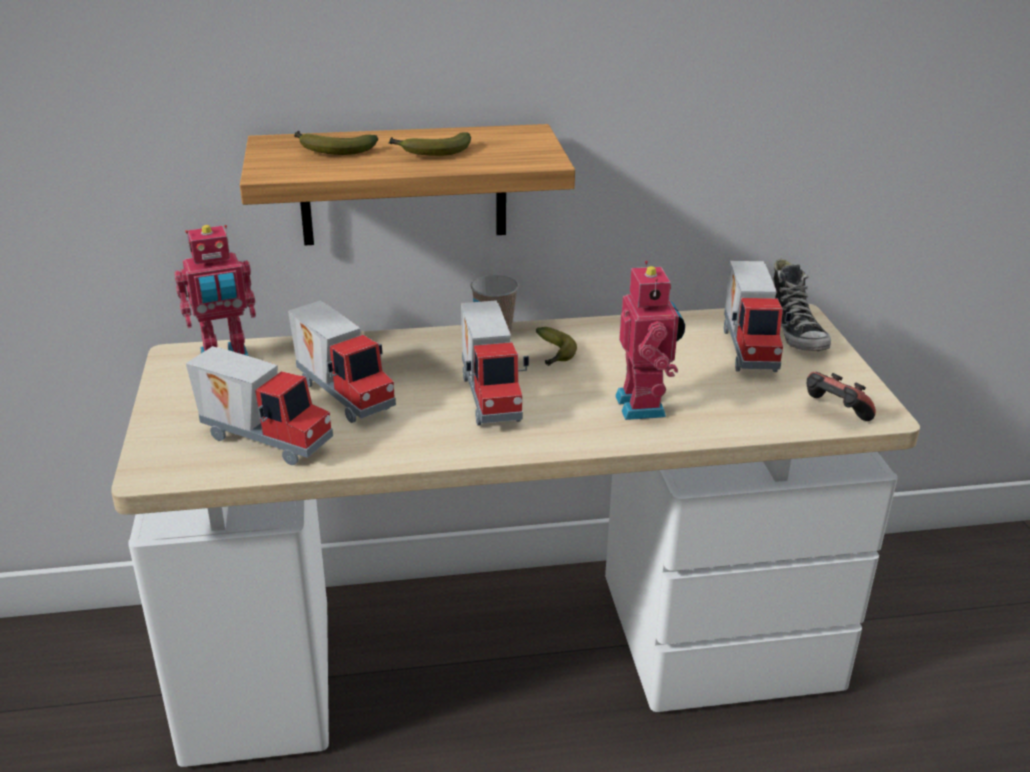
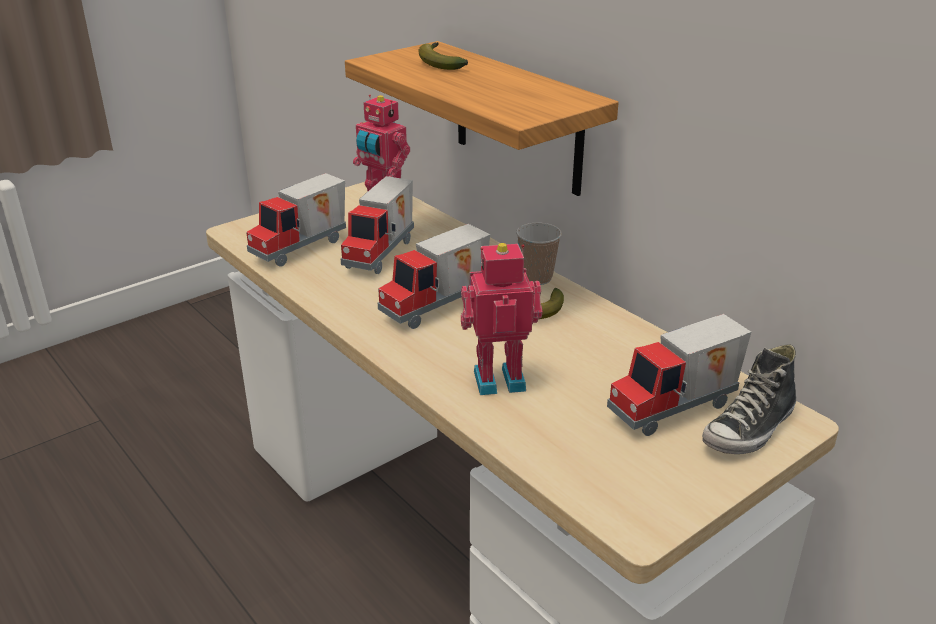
camera: 60 degrees right, 0 degrees up
(267, 438) = (302, 249): toy truck -> toy truck turned 45 degrees clockwise
(430, 152) = (479, 85): banana -> none
(644, 406) = (498, 378): toy robot -> toy robot turned 150 degrees counterclockwise
(833, 414) = (603, 493): game controller -> none

